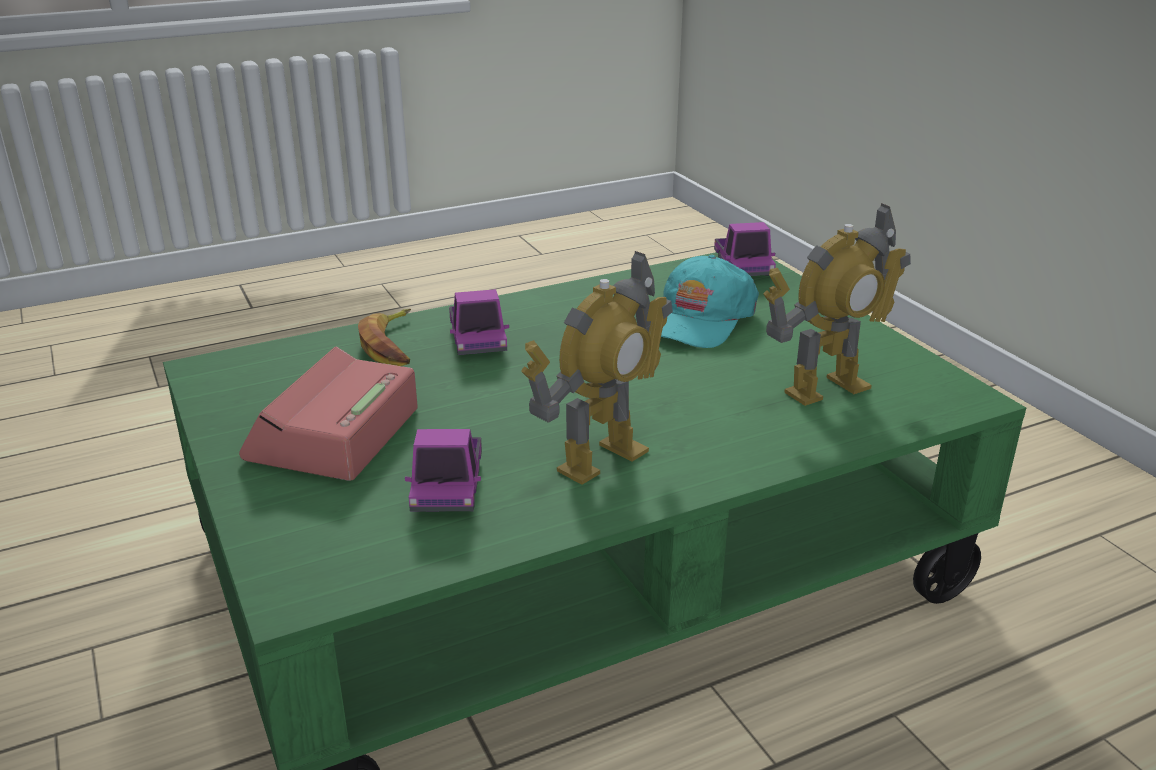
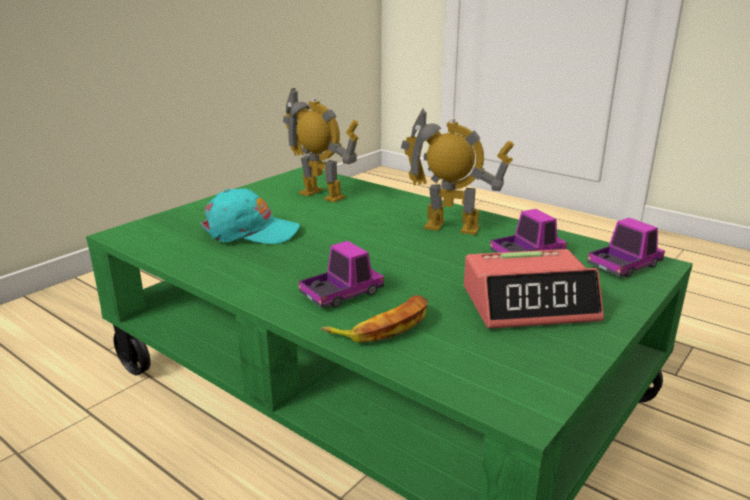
camera: 115 degrees left, 5 degrees down
(743, 267) = (139, 232): toy truck -> toy truck (624, 266)

